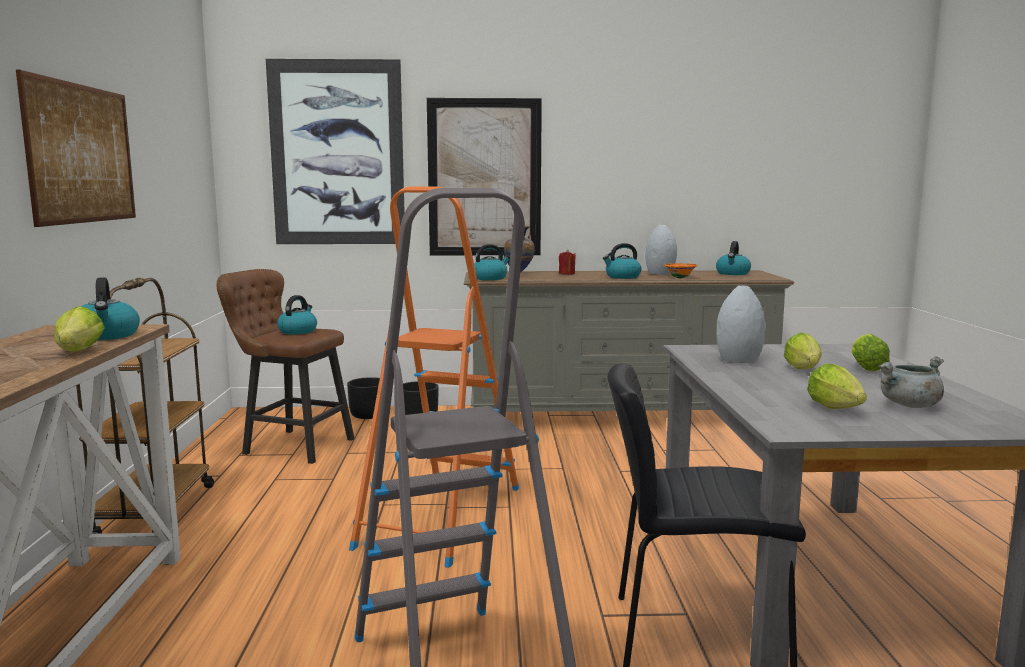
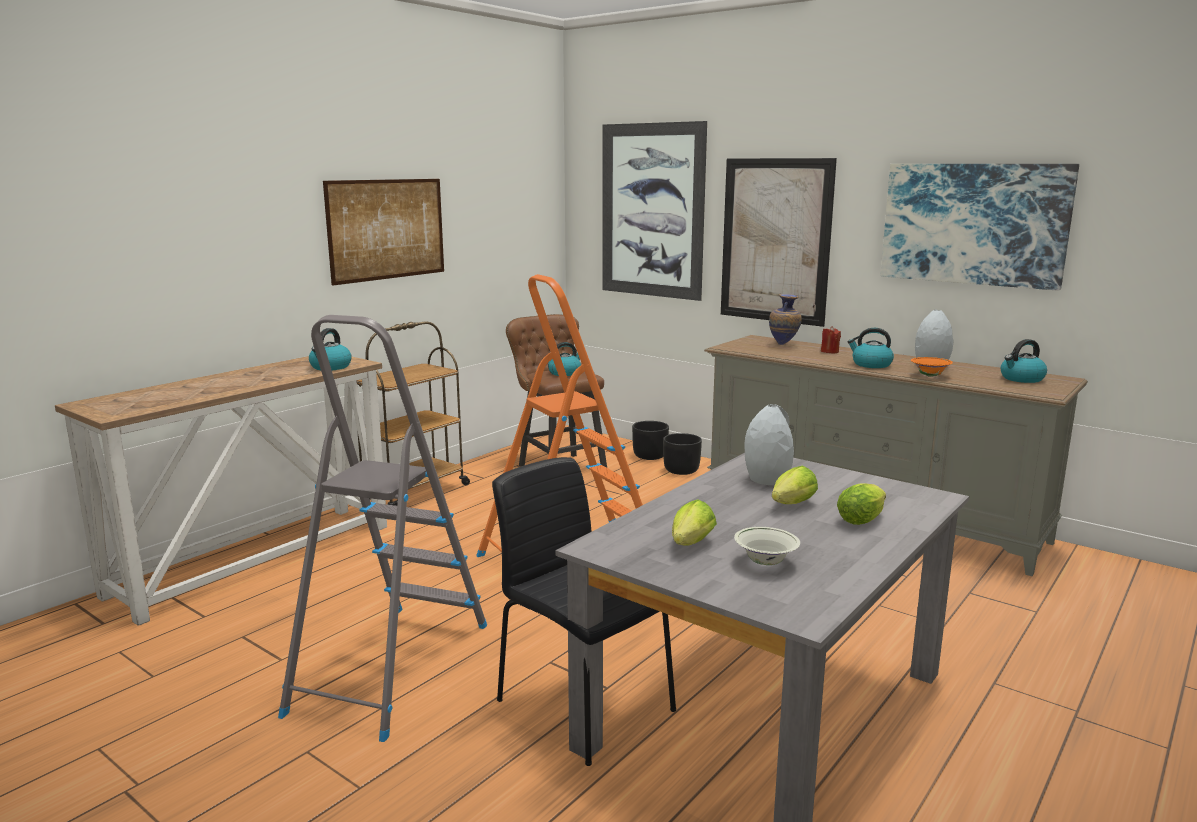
camera: 40 degrees right, 5 degrees up
(78, 352) = (288, 378): lettuce -> none
(490, 278) = (737, 347): kettle -> none
(665, 154) = (973, 224): none -> picture
(910, 405) = (765, 562): grey cooking pot -> white bowl

